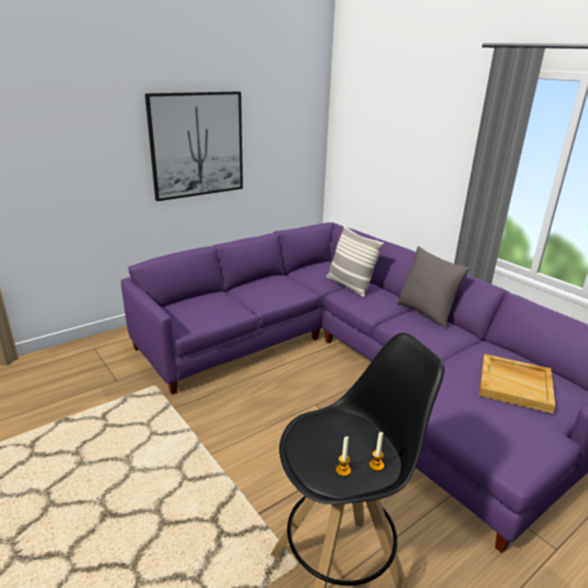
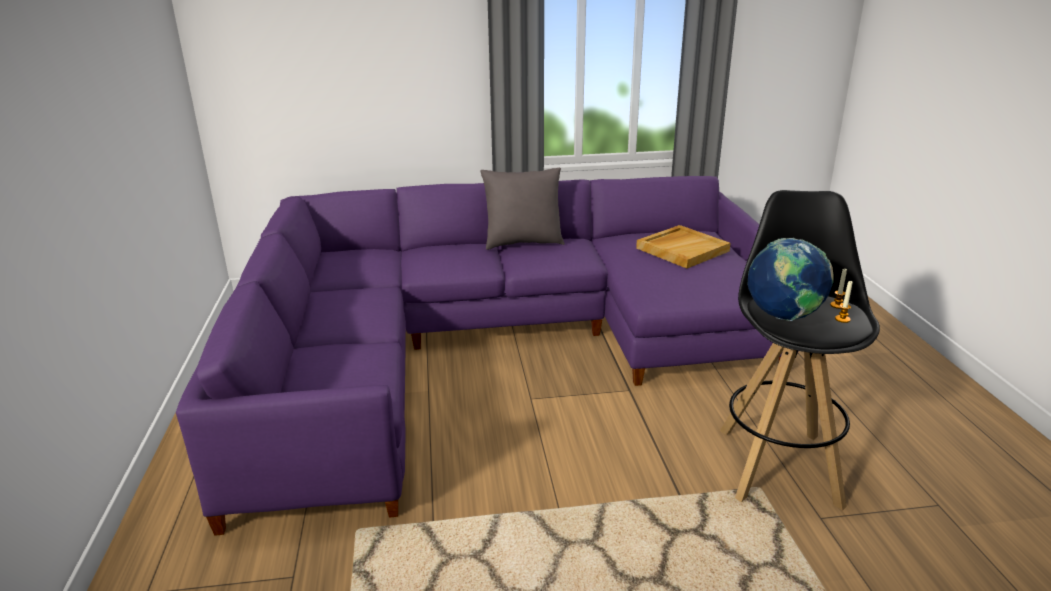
camera: 60 degrees left, 0 degrees up
(197, 145) = (93, 121): picture -> none
(317, 432) = (784, 317): none -> globe
(349, 286) = (412, 259): pillow -> none

